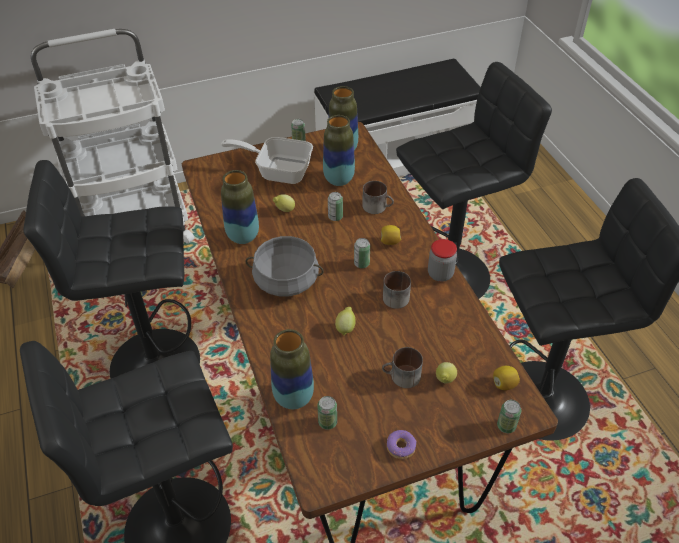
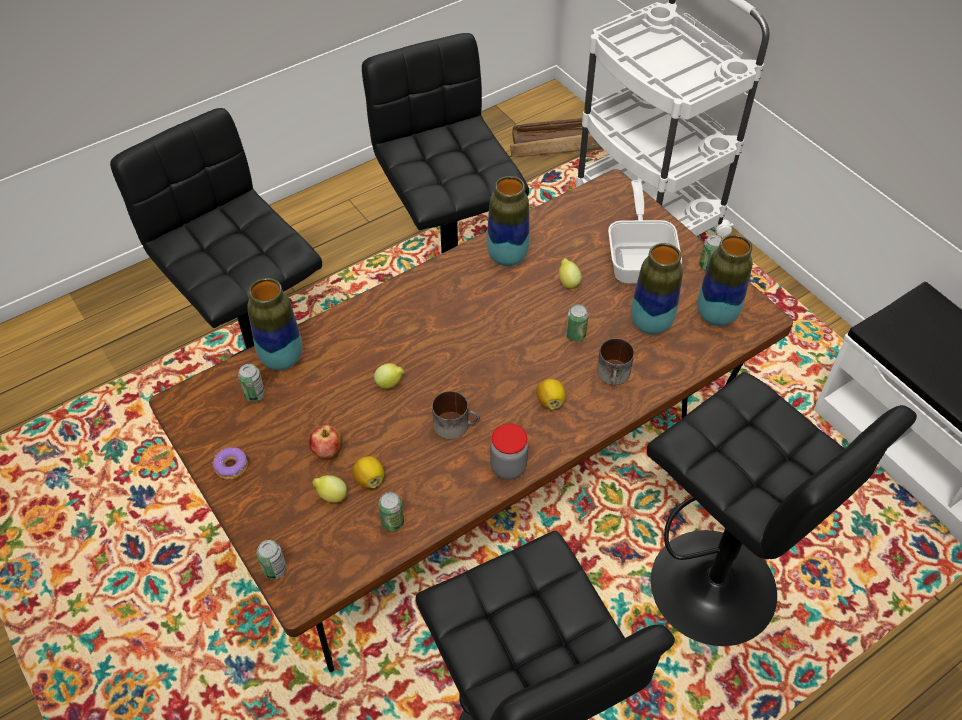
camera: 75 degrees right, 5 degrees up
(286, 281) = (447, 313): grey cooking pot -> none
(361, 263) = (500, 379): can -> can (392, 522)
(401, 377) = (327, 451): mug -> apple
(504, 384) = (337, 561): lemon -> lemon (369, 479)

